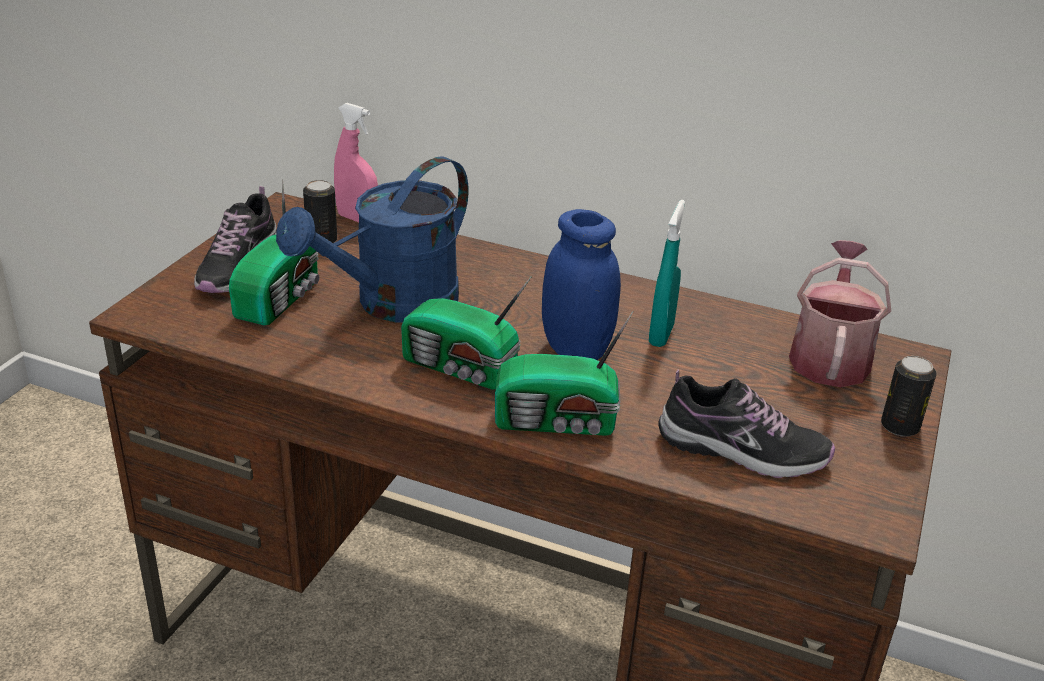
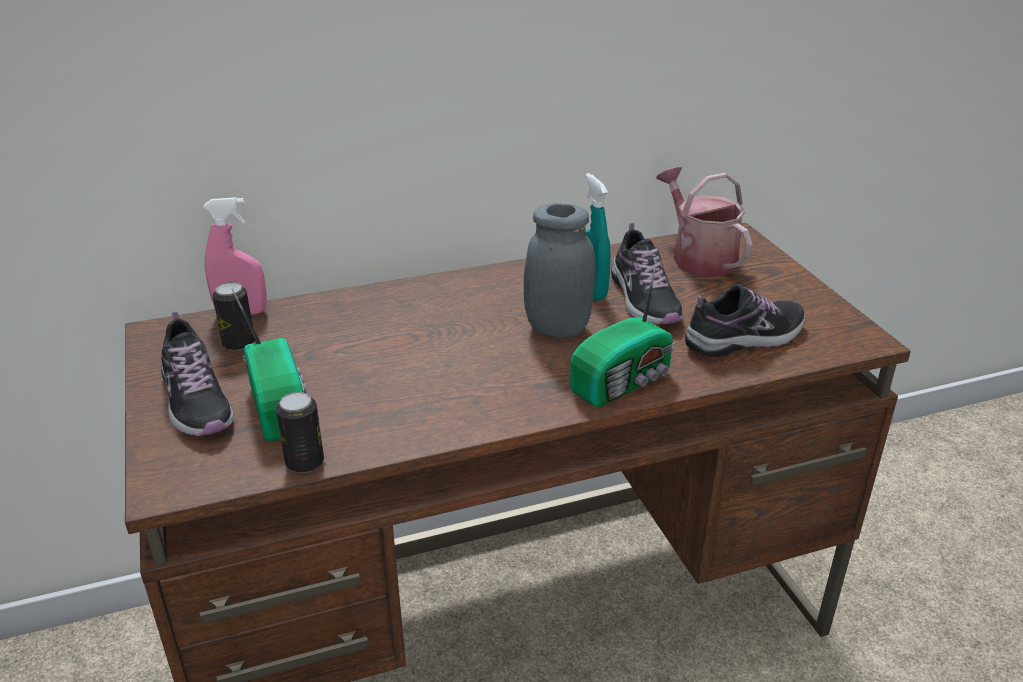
camera: 40 degrees left, 0 degrees up
(393, 305) = (381, 363): blue watering can -> none
(461, 368) = (506, 382): radio -> none
(576, 350) = (557, 328): blue jar -> grey jar
(700, 366) = (644, 299): none -> shoe
(899, 427) = (792, 279): can -> can (305, 462)

